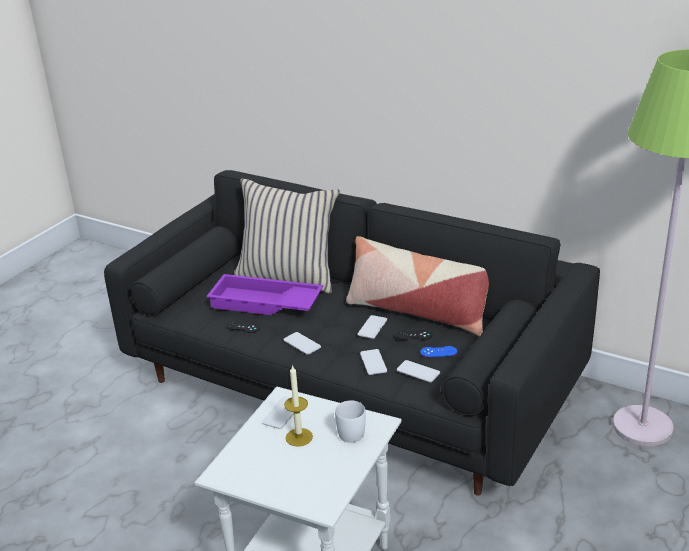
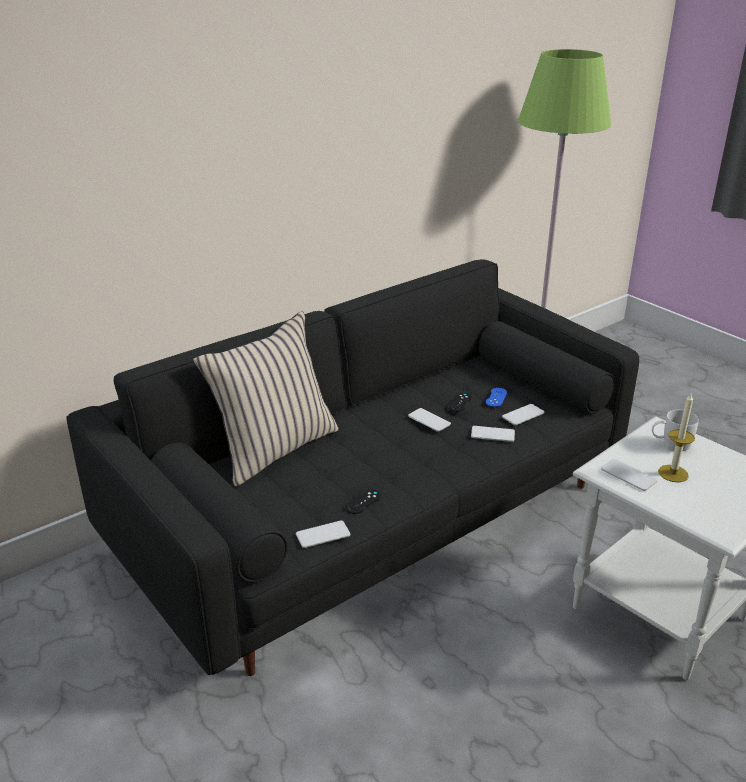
camera: 70 degrees left, 0 degrees up
(264, 304) = (324, 476): purple tray -> none
(302, 344) = (429, 468): phone -> phone (323, 535)
(417, 311) = (414, 391): pillow -> none

